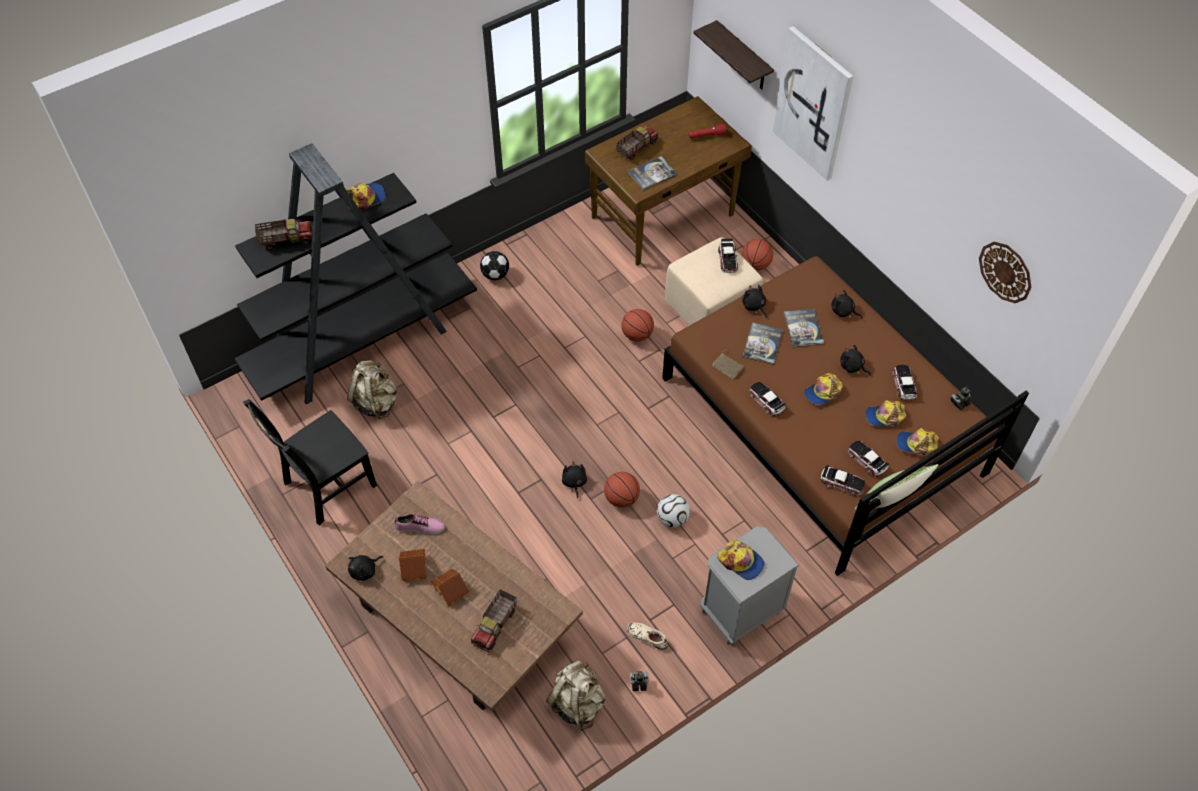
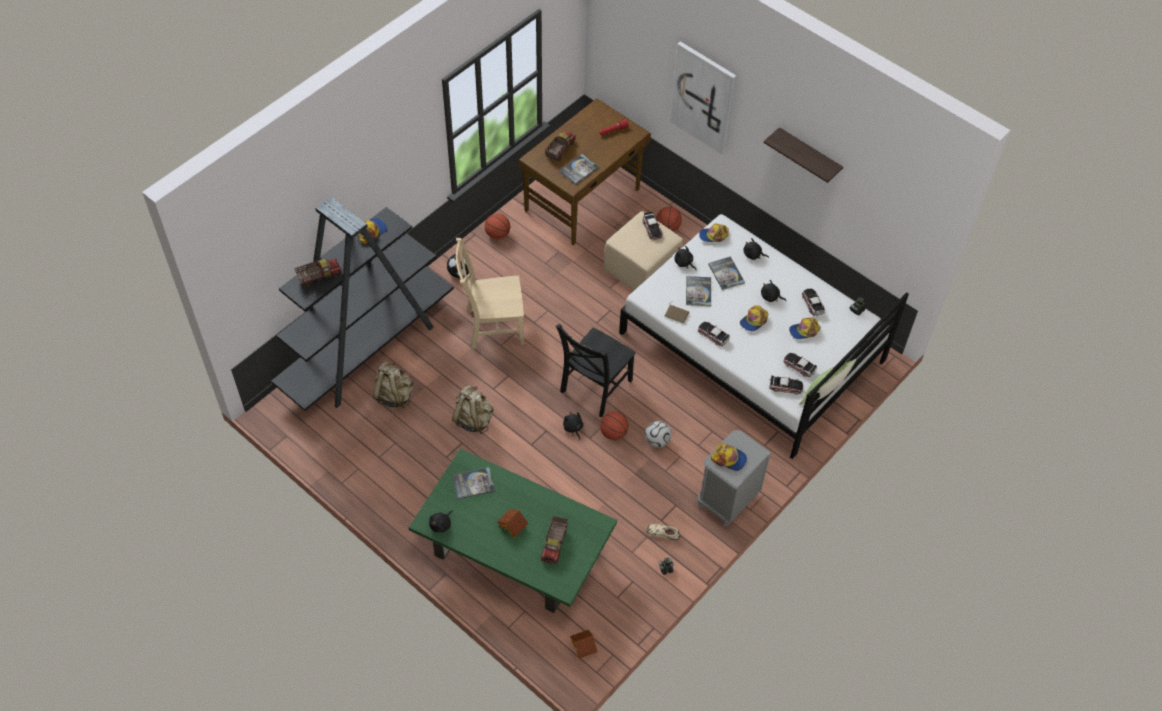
camera: 15 degrees left, 0 degrees up
(326, 486) = (375, 469): black chair -> black chair (594, 388)
(414, 568) = (479, 515): toy house -> toy house (584, 646)
(420, 527) = (473, 483): shoe -> book
(461, 618) = (516, 549): brown coffee table -> green coffee table
(514, 343) = (492, 326): none -> beige chair
(577, 703) = (623, 592): beige backpack -> beige backpack (473, 419)
(637, 335) = (589, 302): basketball -> basketball (497, 234)
(743, 57) = (636, 66): shelf -> shelf (808, 156)
(821, 425) = (751, 347): brown bed -> white bed
(916, 444) = (832, 347): cap -> cap (713, 235)
(1005, 271) = (877, 207): wall clock -> none

